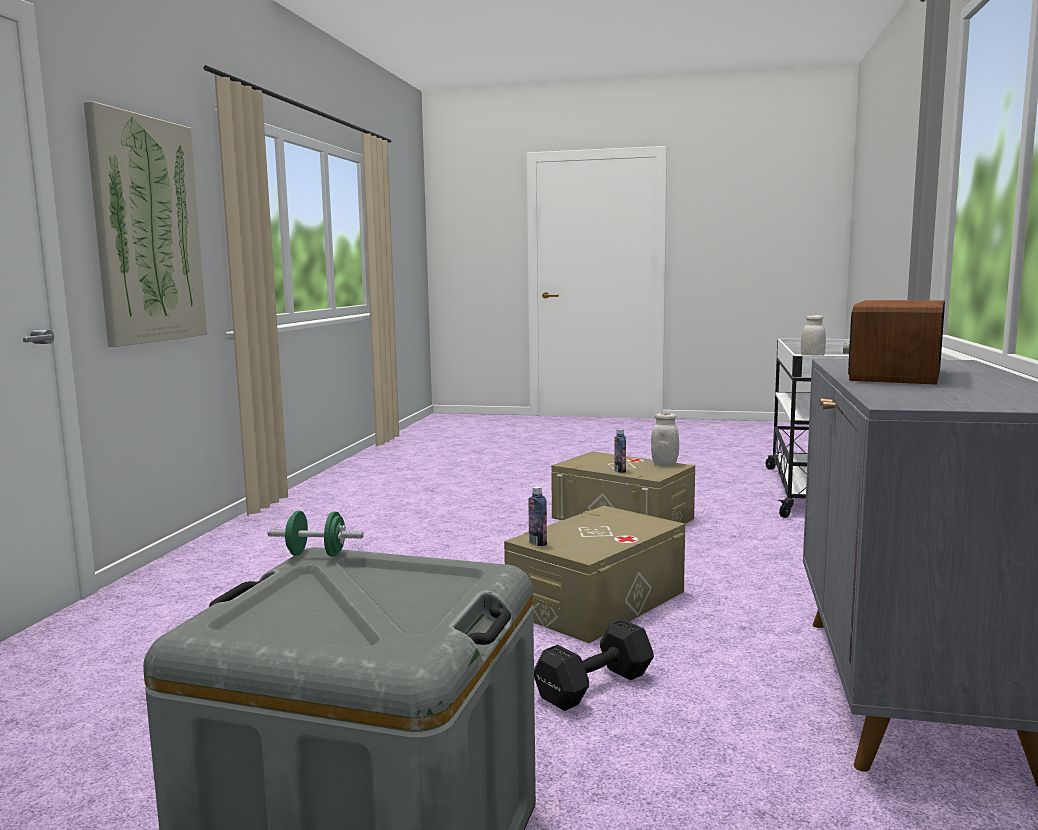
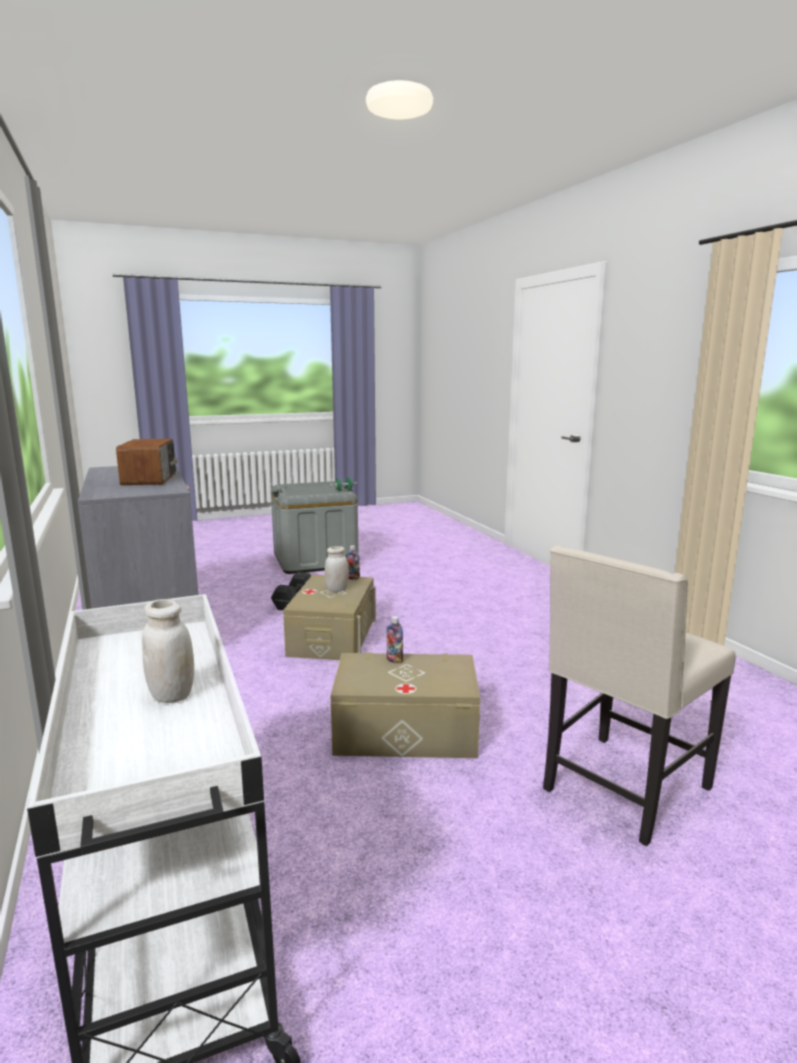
camera: 145 degrees right, 5 degrees up
(148, 230) = (652, 384): picture -> none
(532, 480) = (622, 790): none -> beige chair
(664, 464) = (364, 686): white jar -> white jar (337, 589)

